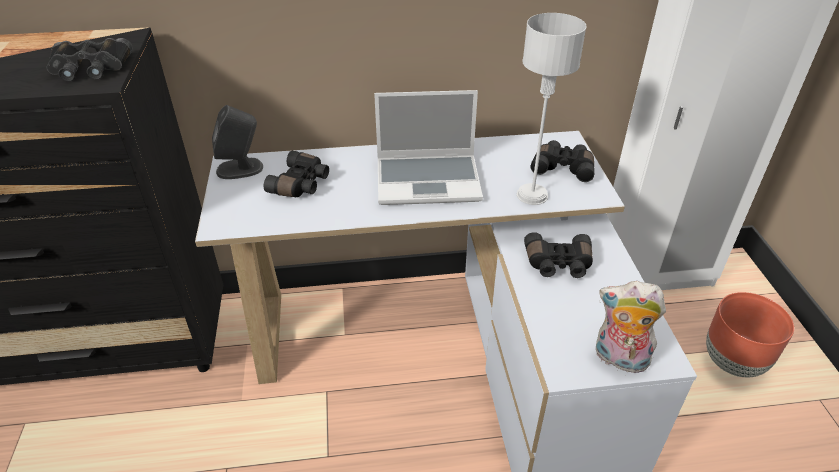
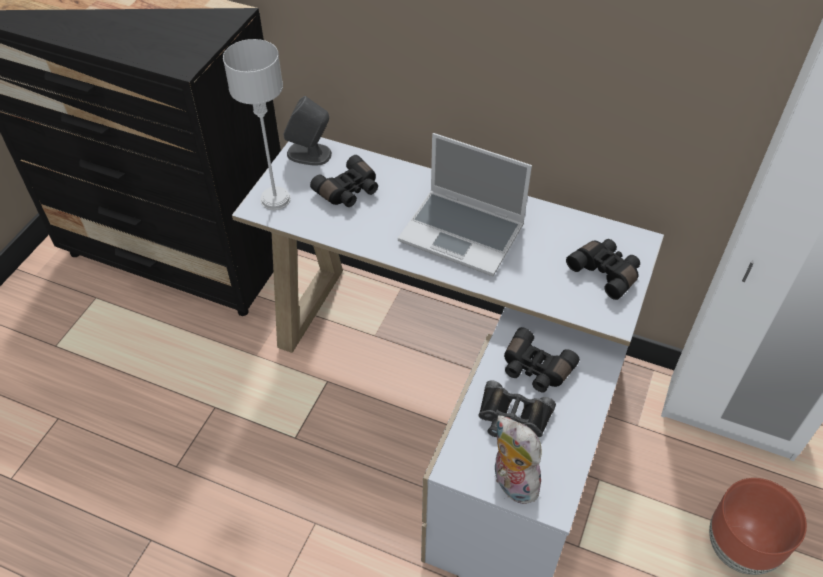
camera: 30 degrees right, 10 degrees up
(90, 67) = (184, 45): black binoculars -> black binoculars (513, 418)
(532, 195) = (548, 290): grey table lamp -> grey table lamp (276, 199)

